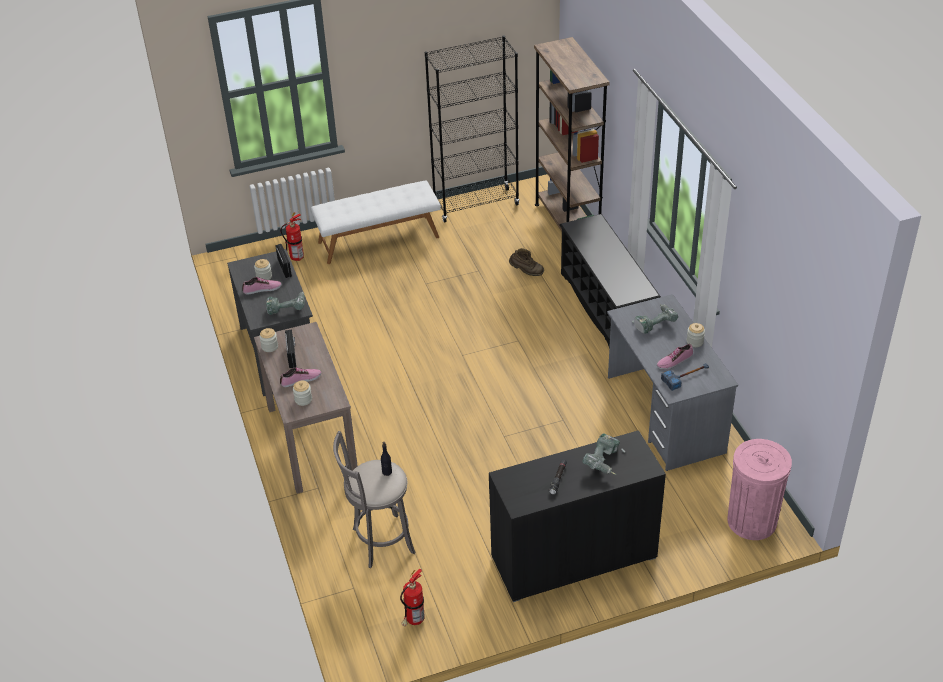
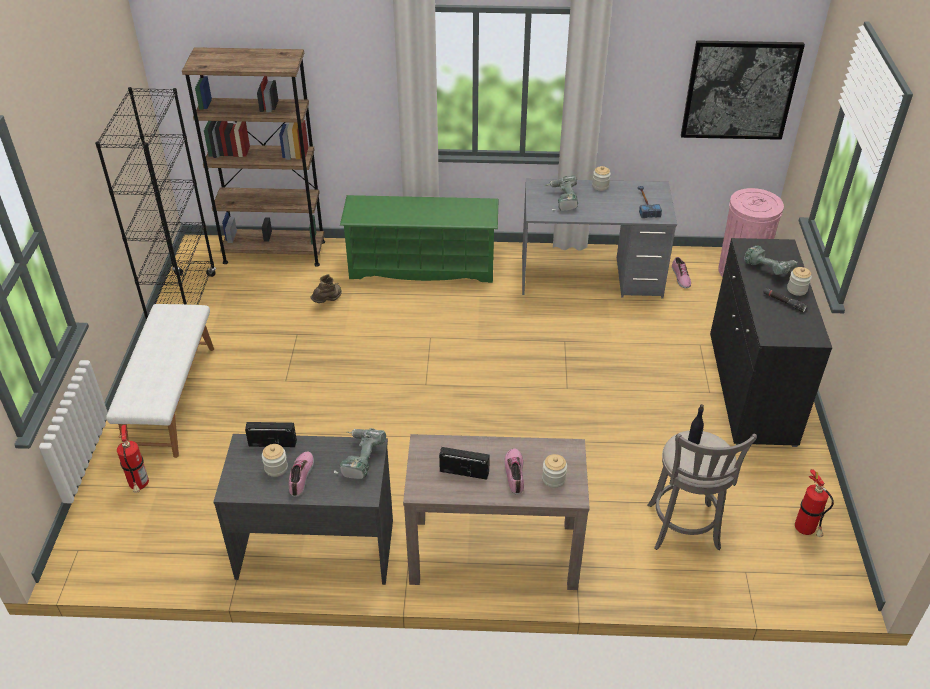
camera: 70 degrees left, 0 degrees up
(270, 347) = (433, 490): jar -> jar (797, 289)
(606, 307) = (422, 266): black shoe rack -> green shoe rack
(674, 360) = (620, 204): shoe -> shoe (680, 277)
(802, 347) = (739, 90): none -> picture

